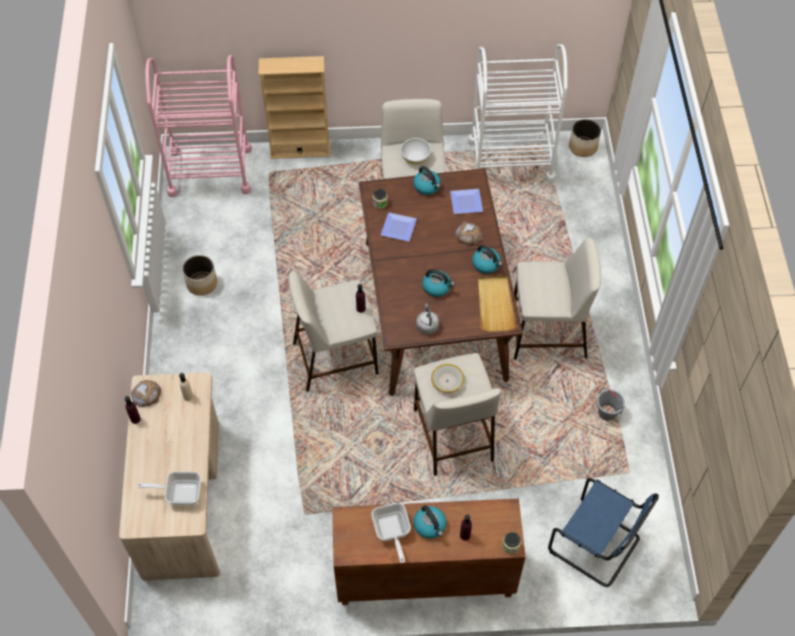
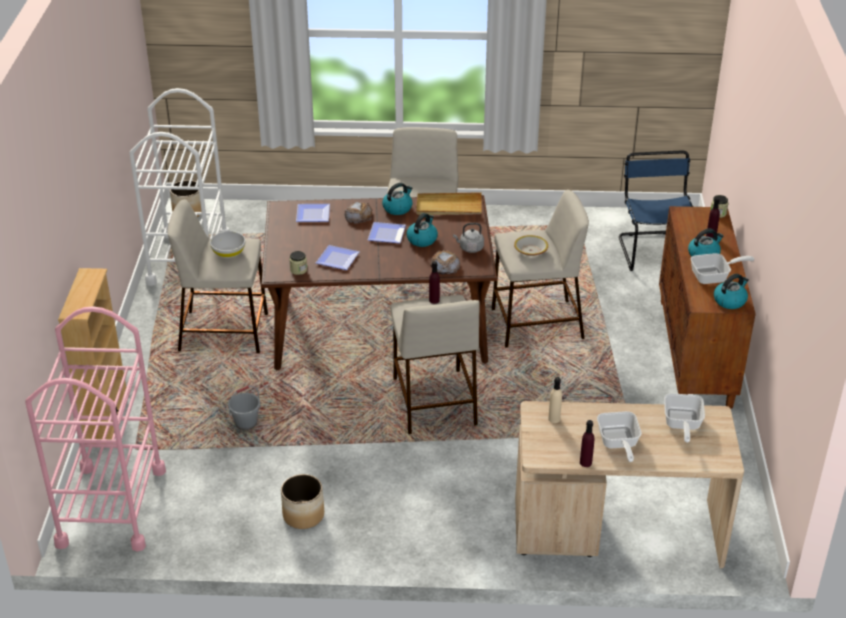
camera: 85 degrees left, 20 degrees down
(146, 394) = (550, 454): bread -> bread (444, 266)
(157, 443) = (618, 443): none -> frying pan
(427, 186) = (283, 237): kettle -> kettle (730, 301)
(443, 259) = (385, 233): none -> plate
(597, 546) = (653, 250): blue chair -> blue chair turned 45 degrees counterclockwise
(607, 412) = (515, 230): grey bucket -> grey bucket (246, 423)

